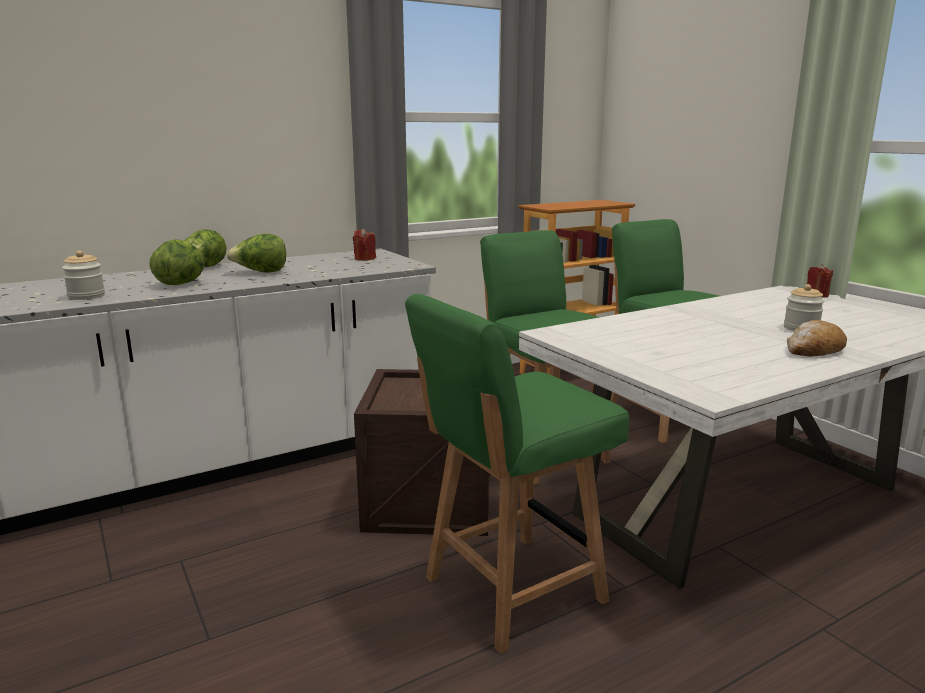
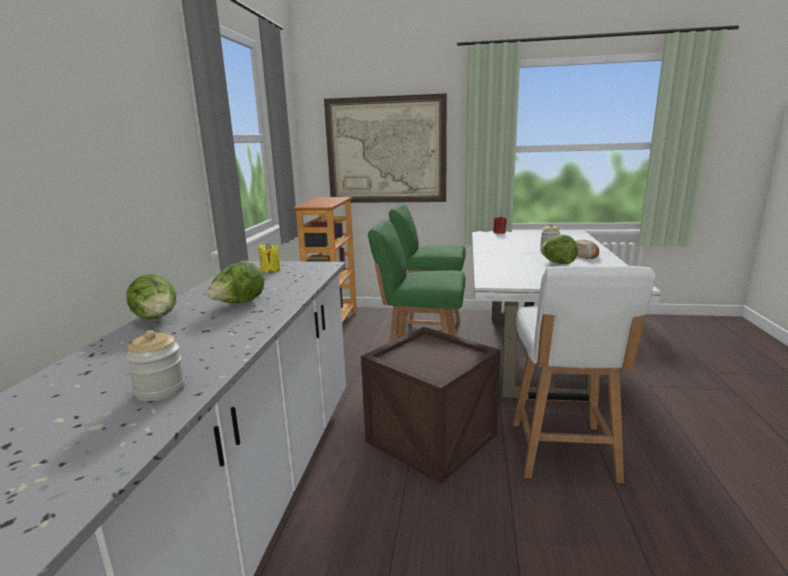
camera: 50 degrees left, 0 degrees up
(182, 283) = (210, 337): lettuce -> lettuce (558, 263)
(364, 258) = (270, 270): red candle -> yellow candle
(510, 590) = (563, 452): green chair -> white chair
(694, 140) = (386, 151): none -> picture

